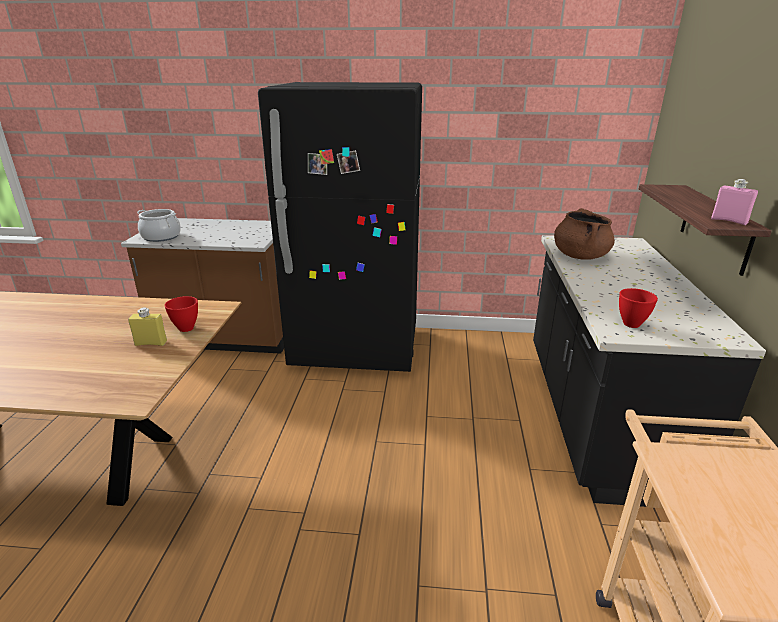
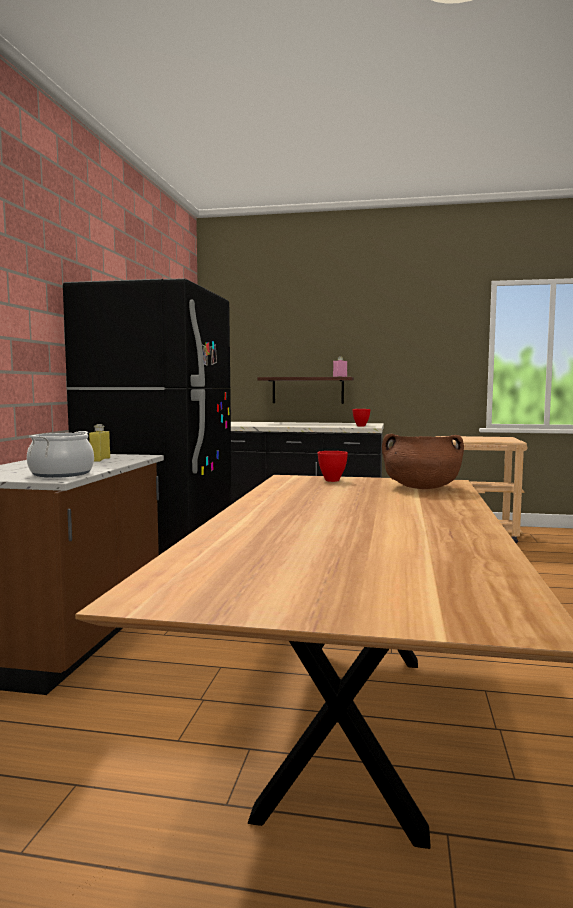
camera: 85 degrees left, 20 degrees down
(151, 343) = (362, 484): yellow bottle -> yellow bottle (100, 460)
(580, 256) = (259, 425): brown cooking pot -> brown cooking pot (421, 488)

